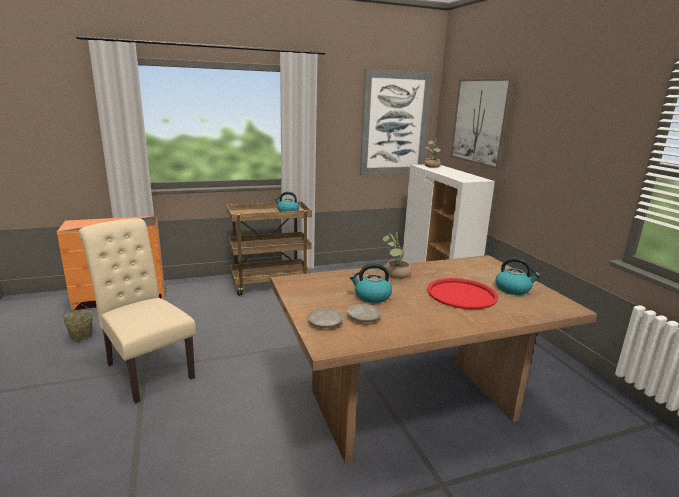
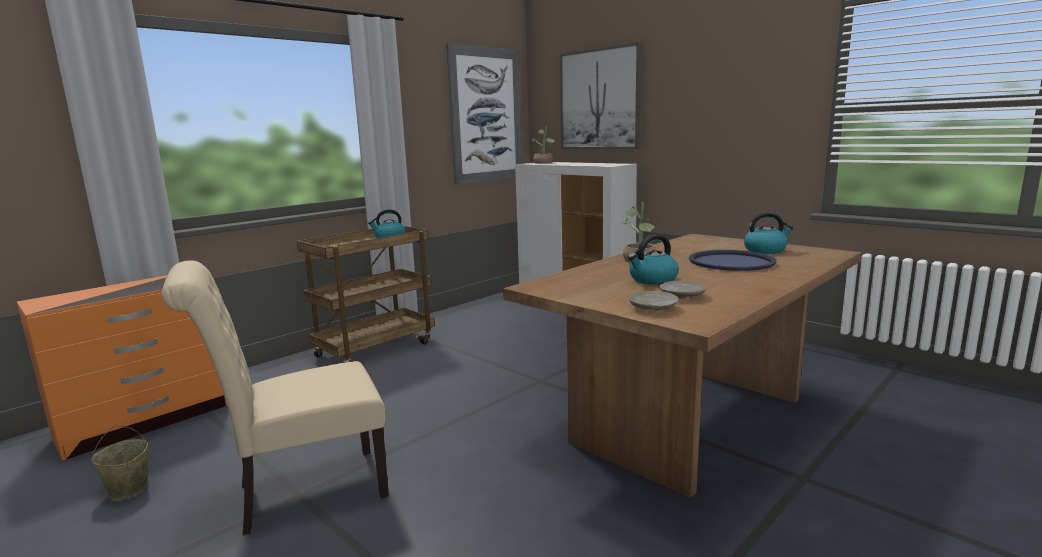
camera: 25 degrees left, 5 degrees down
(146, 368) = (302, 492): beige chair -> beige chair turned 45 degrees counterclockwise
(461, 294) = (731, 262): red tray -> blue tray

